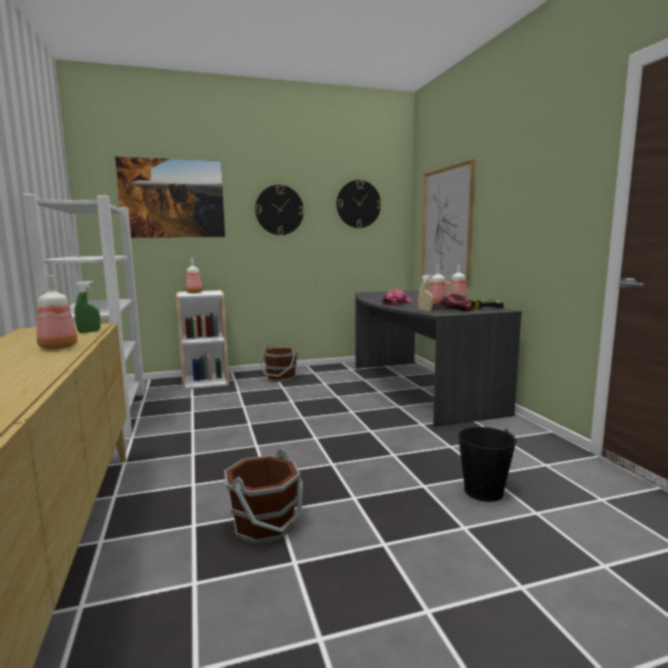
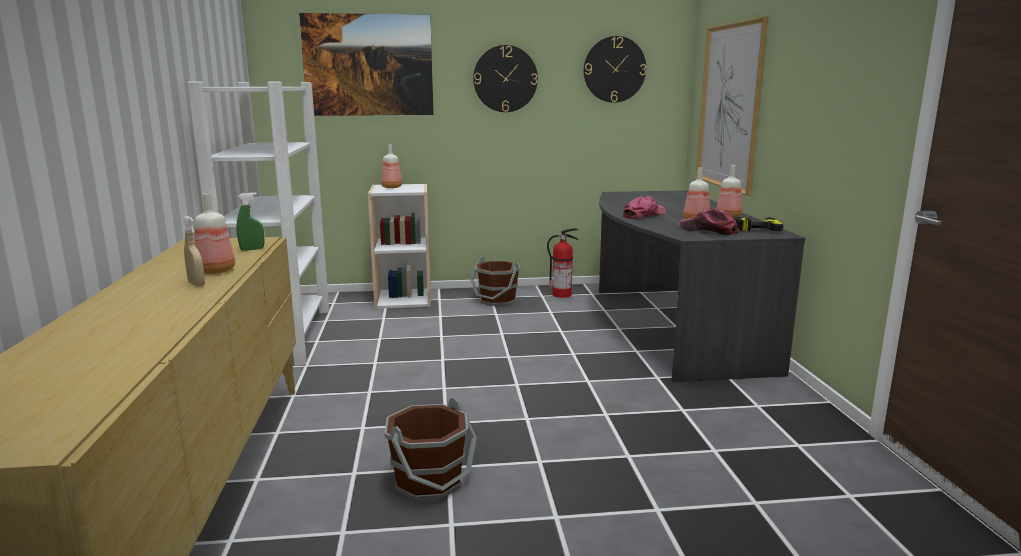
camera: 10 degrees right, 5 degrees up
(329, 371) = (562, 294): none -> fire extinguisher
(425, 311) = (672, 231): beige spray bottle -> beige spray bottle (196, 284)
(483, 491) = (700, 470): black bucket -> none

